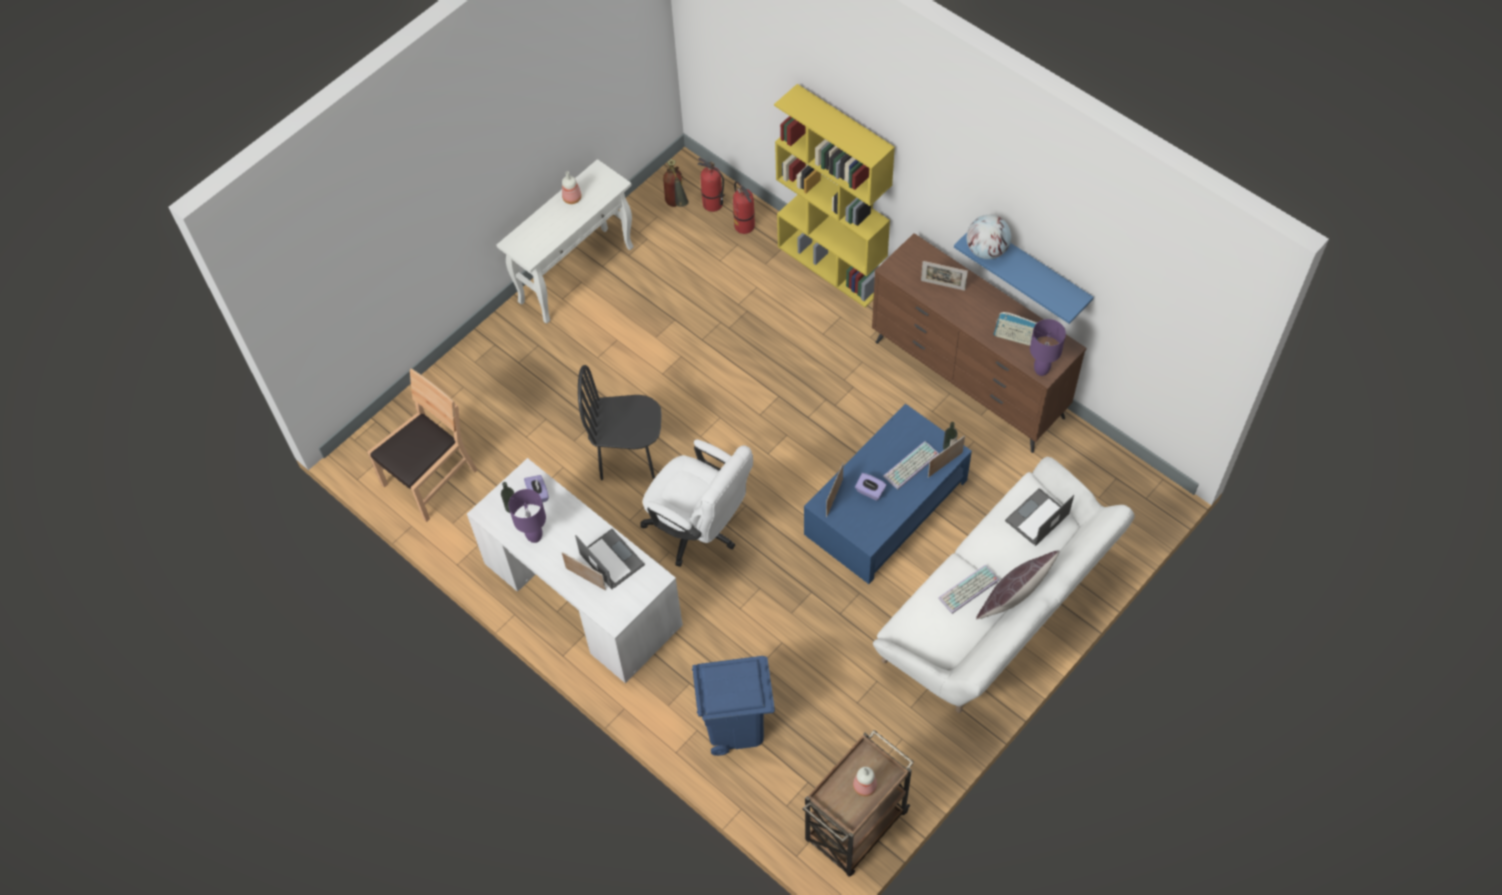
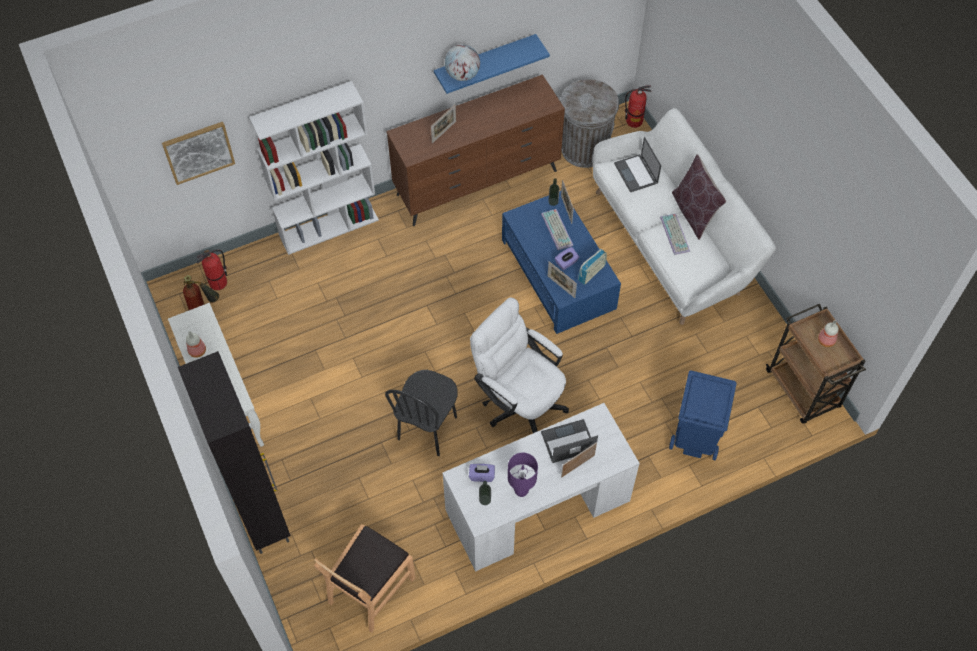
camera: 70 degrees left, 0 degrees up
(430, 479) = (370, 589): brown chair -> brown chair turned 120 degrees counterclockwise
(472, 356) = (262, 515): none -> black cabinet
(699, 530) = (519, 401): white office chair -> white office chair turned 105 degrees counterclockwise
(744, 226) = (254, 269): fire extinguisher -> fire extinguisher (634, 121)
(751, 72) = (198, 152): none -> picture
(832, 267) = (329, 226): yellow bookcase -> white bookcase
(1015, 337) = (512, 109): radio -> radio (591, 272)
(1041, 370) = (547, 106): purple table lamp -> none
(1083, 470) = (584, 148): none -> grey trash can

